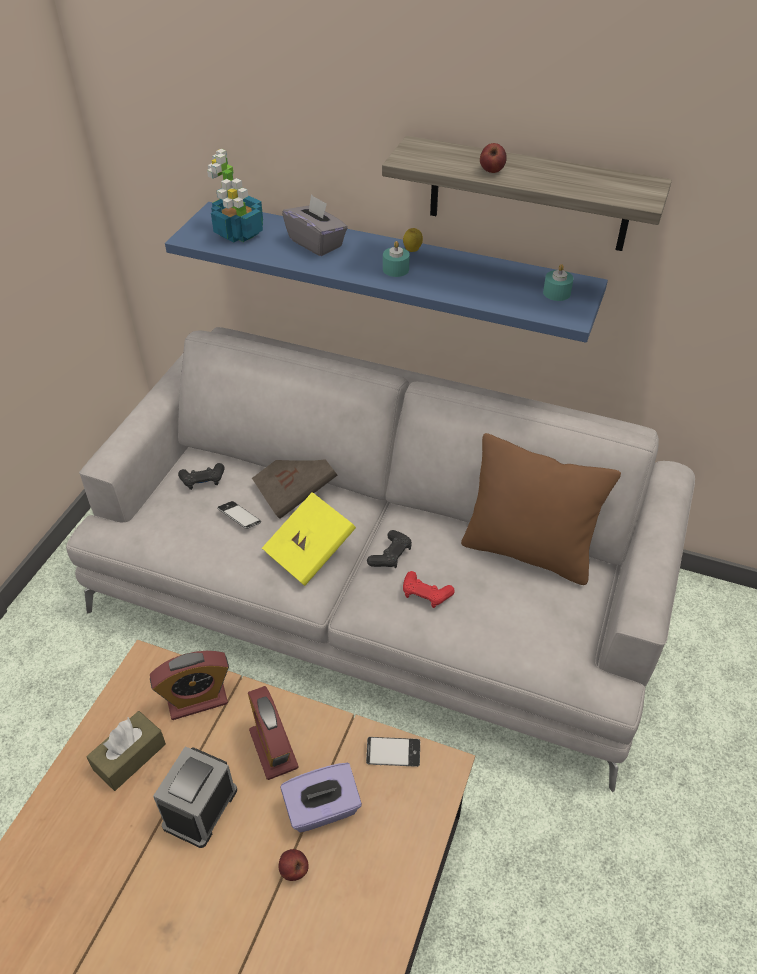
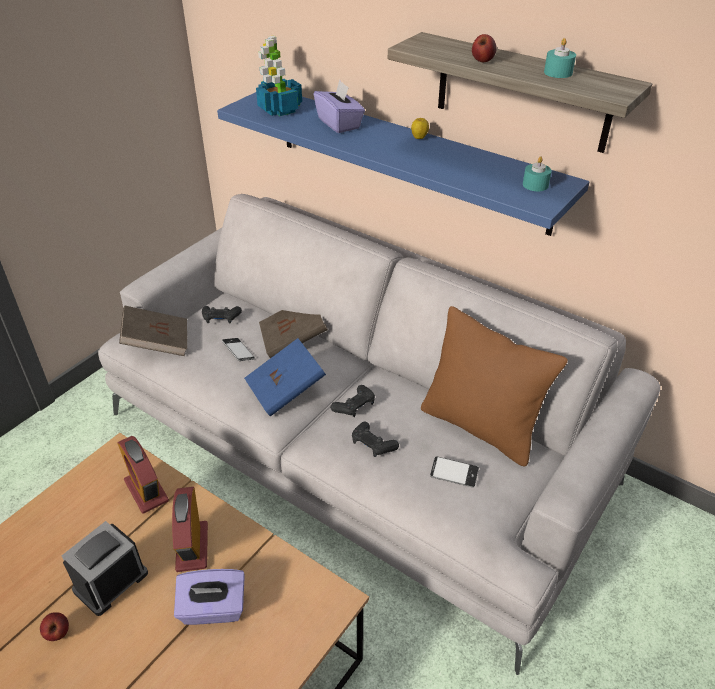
camera: 15 degrees right, 5 degrees down
(129, 757) = (72, 525): brown tissue box -> none
(140, 525) = (157, 343): none -> brown book
(197, 699) = (146, 491): alarm clock -> alarm clock turned 60 degrees clockwise
(293, 870) = (166, 656): apple -> apple (57, 633)
(310, 552) = (286, 390): yellow book -> blue book
(316, 243) = (339, 124): grey tissue box -> purple tissue box
(393, 754) = (294, 576): phone -> phone (454, 474)
(395, 269) = (397, 150): turquoise candle -> turquoise candle (558, 72)
(425, 594) = (373, 444): red game controller -> black game controller

